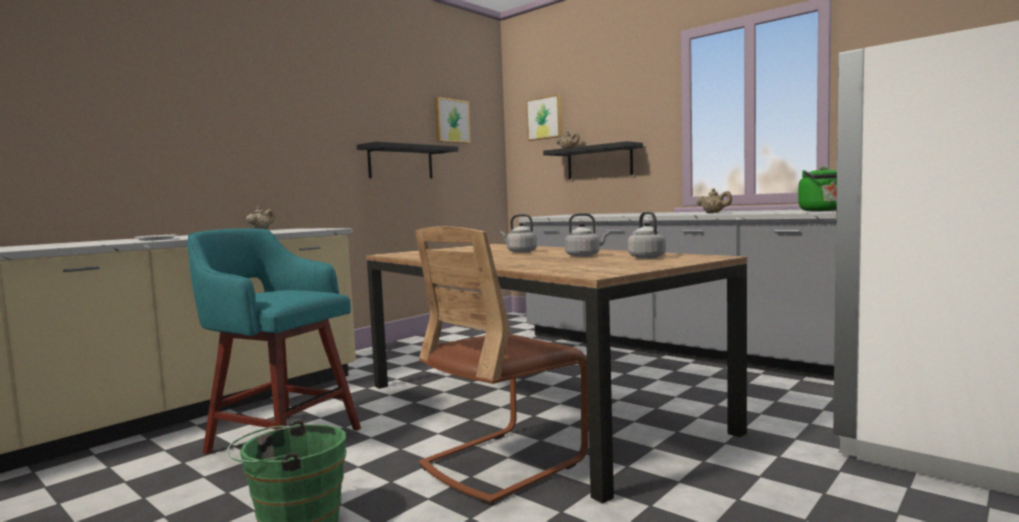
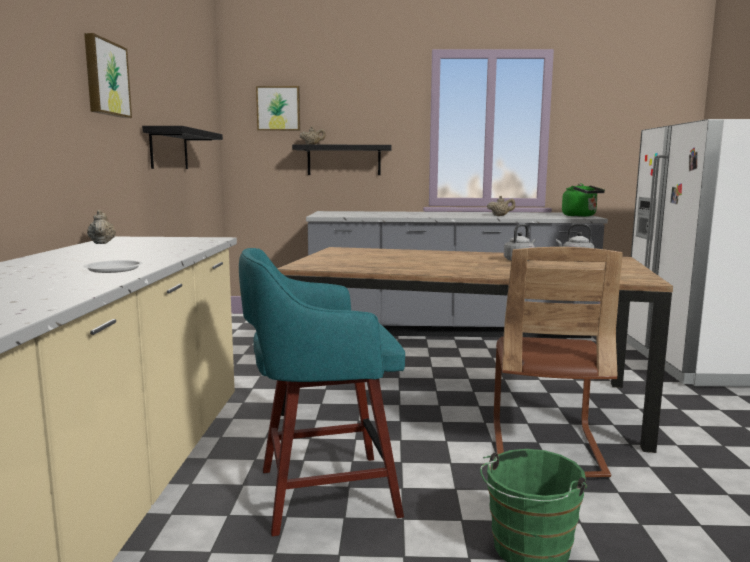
camera: 40 degrees left, 5 degrees up
(451, 121) = (194, 101): picture -> picture (105, 78)
(520, 251) = (432, 258): grey kettle -> none

